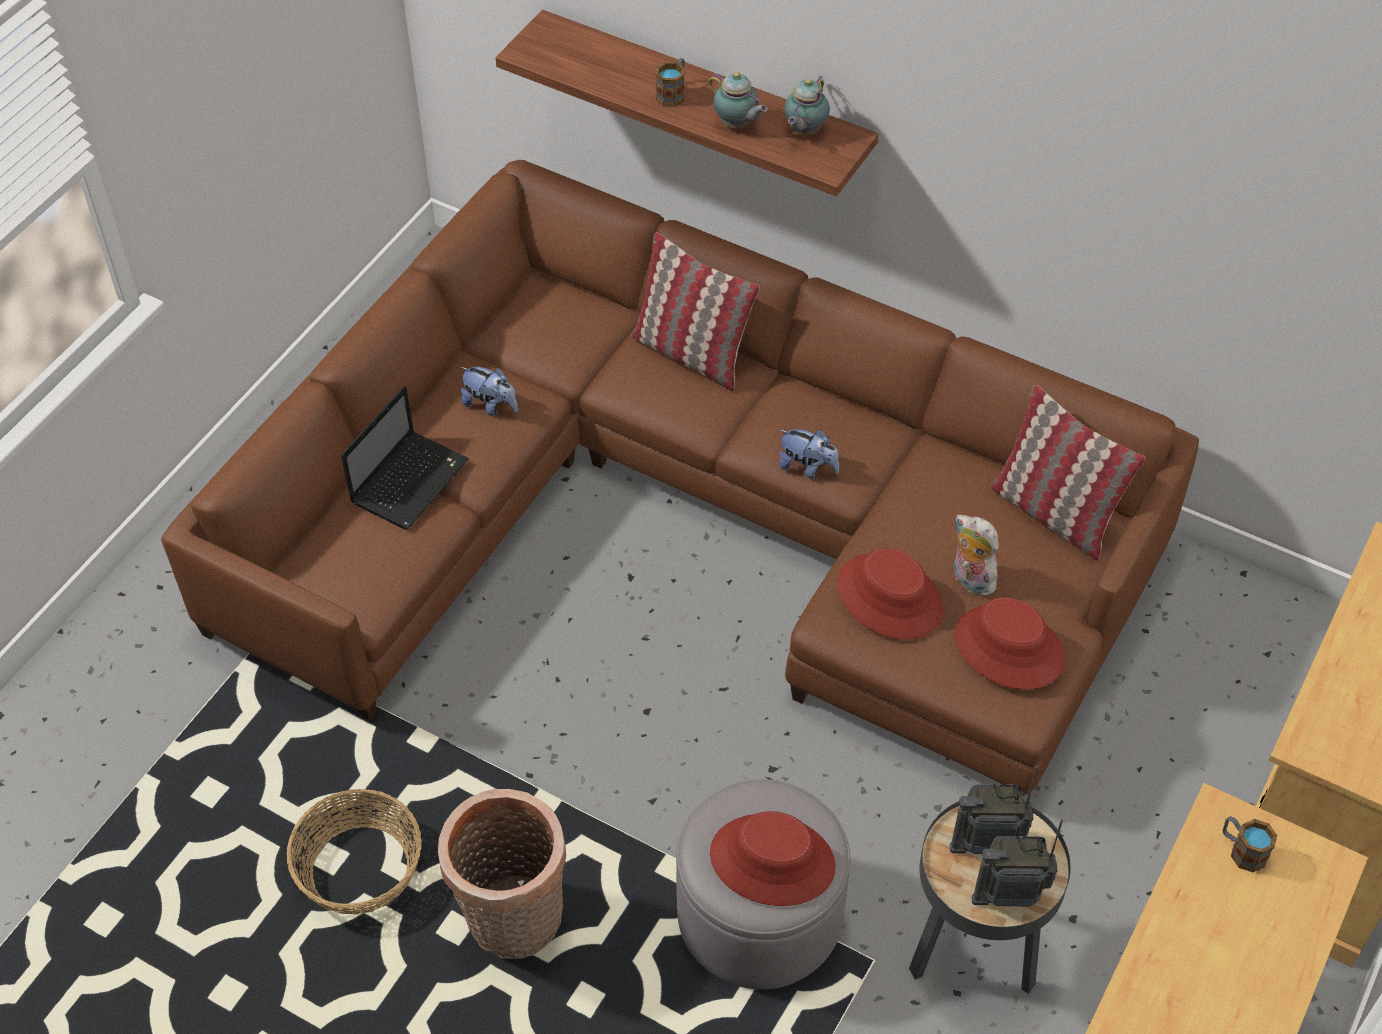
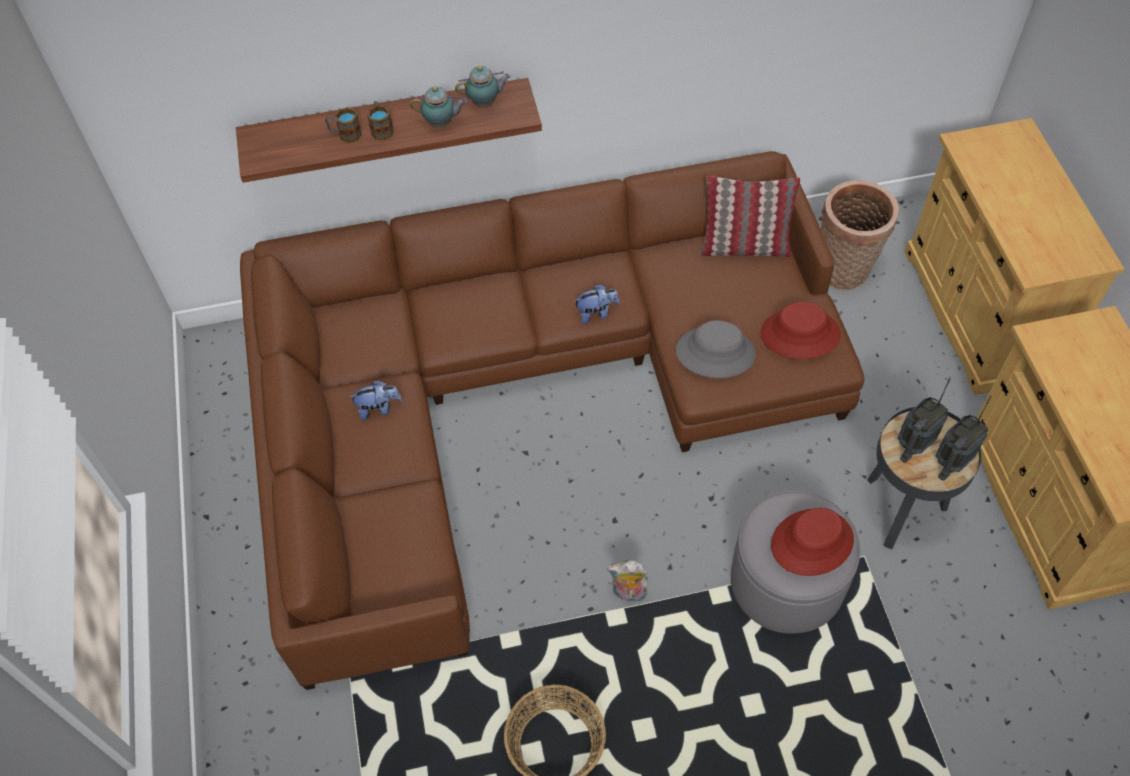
camera: 40 degrees left, 5 degrees up
(410, 480) = (379, 489): laptop -> none
(513, 923) = (671, 698): basket -> basket (844, 272)
(691, 354) = (463, 294): pillow -> none
(804, 131) = (485, 103): teapot -> teapot turned 90 degrees counterclockwise
(890, 597) = (715, 352): red hat -> grey hat
(970, 580) = (744, 312): plush toy -> plush toy (628, 593)
(1242, 850) = (1065, 346): mug -> mug (345, 134)

